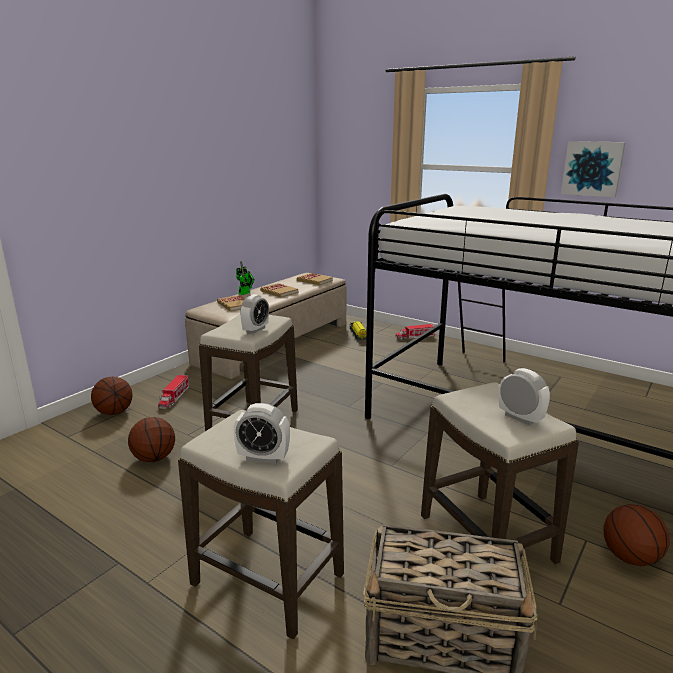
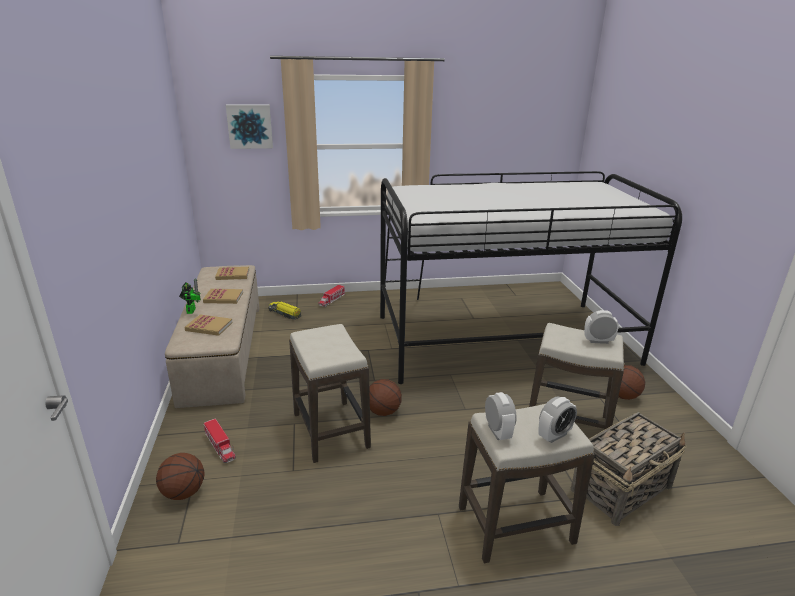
camera: 45 degrees left, 5 degrees up
(154, 458) = (302, 505): basketball -> basketball (383, 412)
(255, 330) = (343, 346): alarm clock -> alarm clock (497, 432)
(592, 168) = (457, 141): picture -> picture (250, 126)

